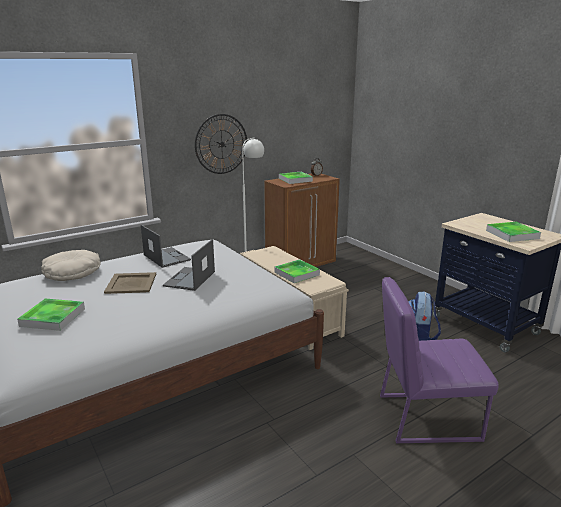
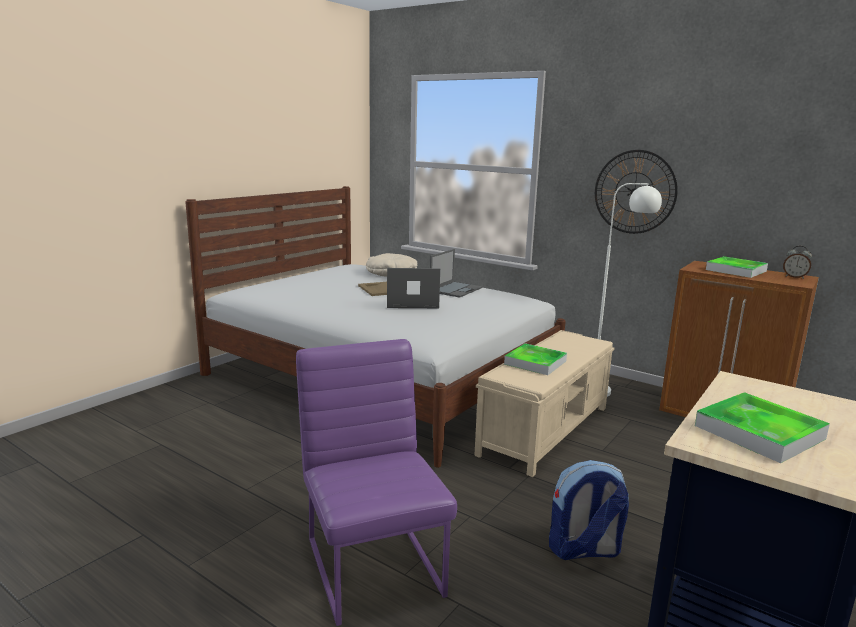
camera: 70 degrees right, 5 degrees down
(53, 317) = (308, 282): tray -> none

